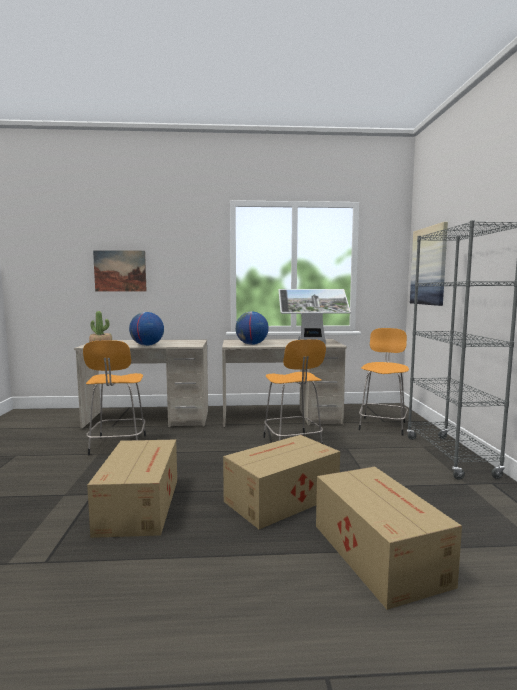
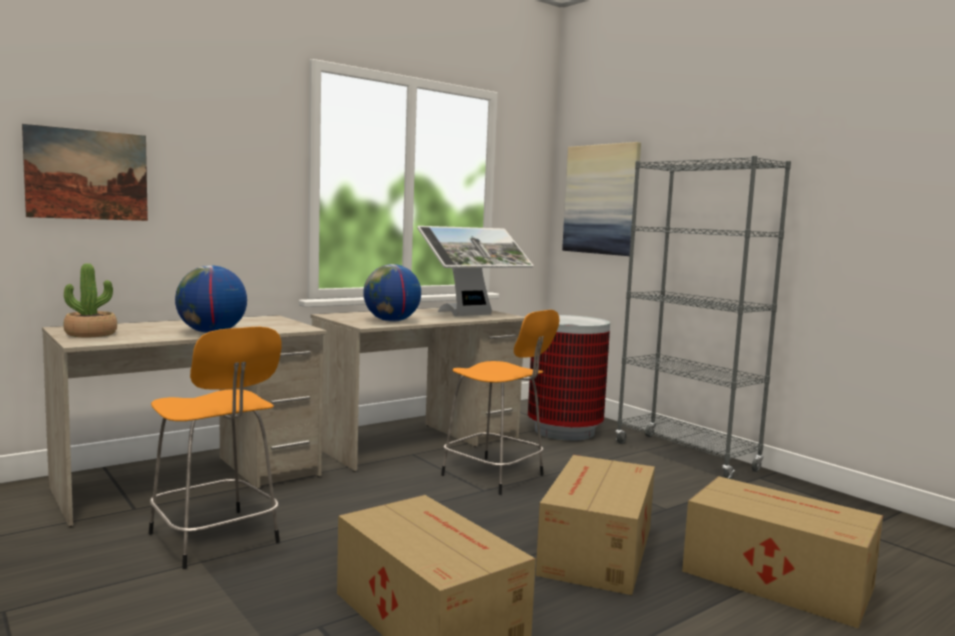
camera: 35 degrees left, 0 degrees up
(382, 425) = (564, 431): orange stool -> trash can

